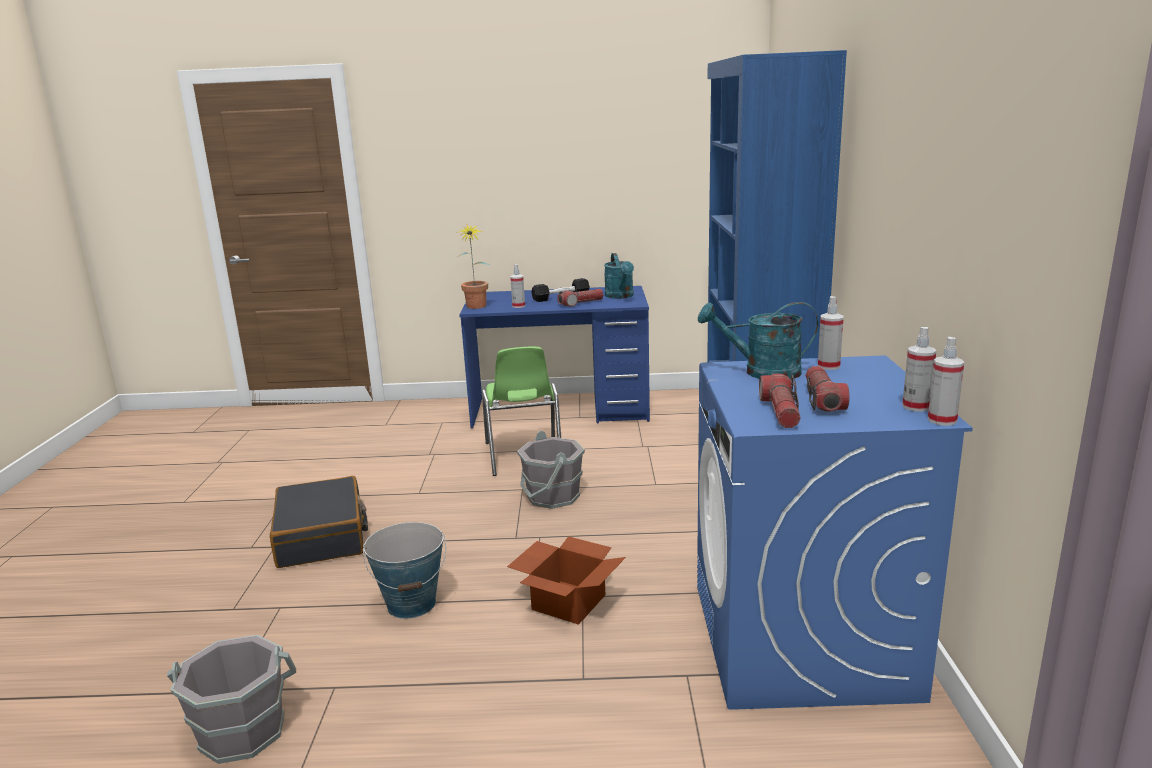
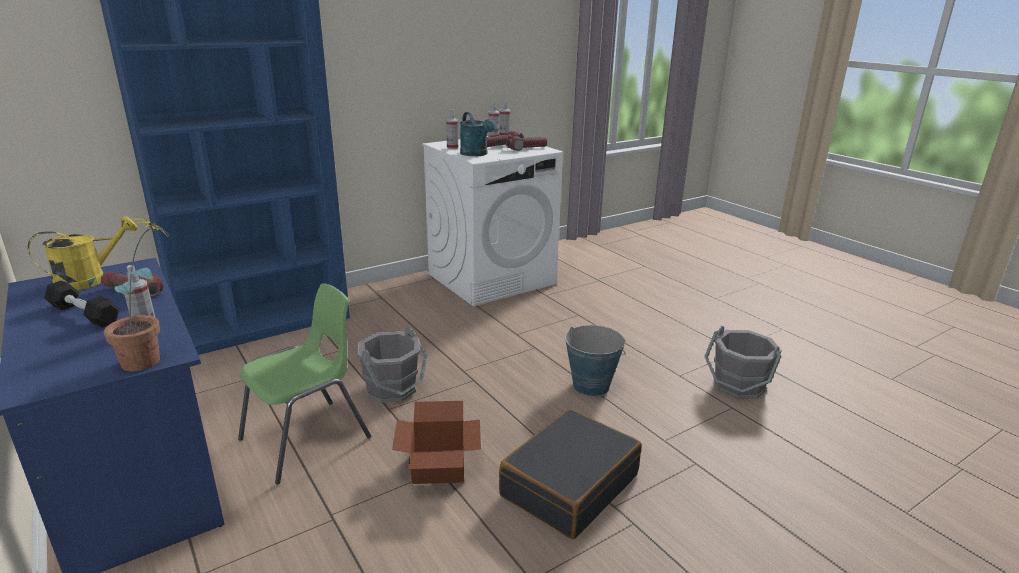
camera: 125 degrees left, 5 degrees up
(567, 601) = (525, 337): cardboard box -> cardboard box (437, 467)
(620, 296) = (90, 280): turquoise watering can -> yellow watering can
(801, 640) = (492, 278): blue washing machine -> white washing machine

